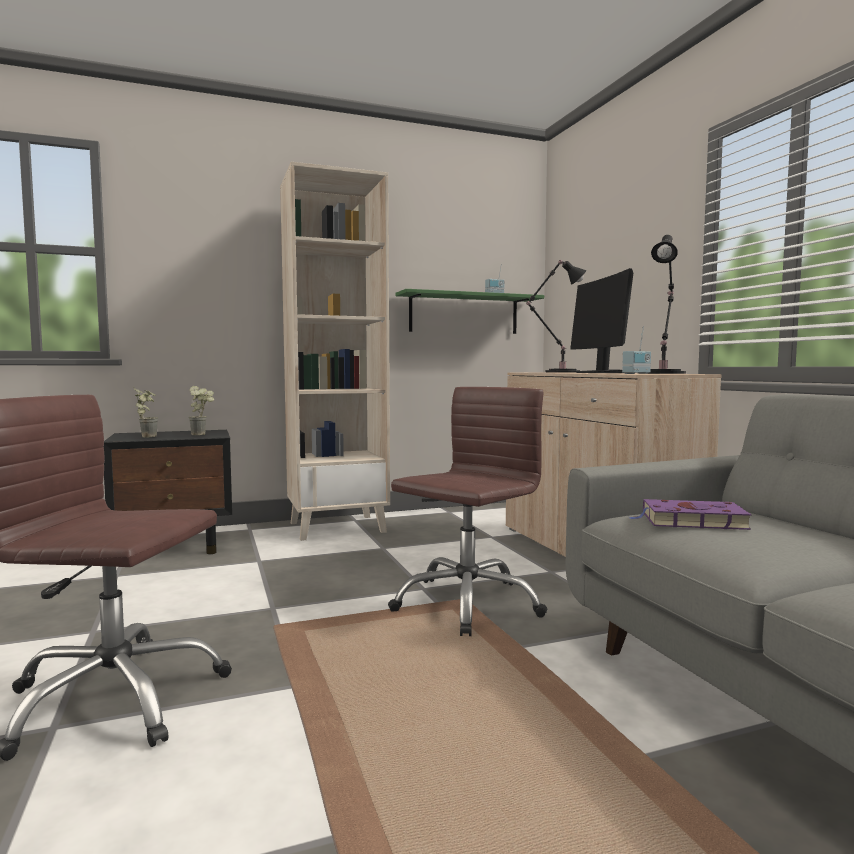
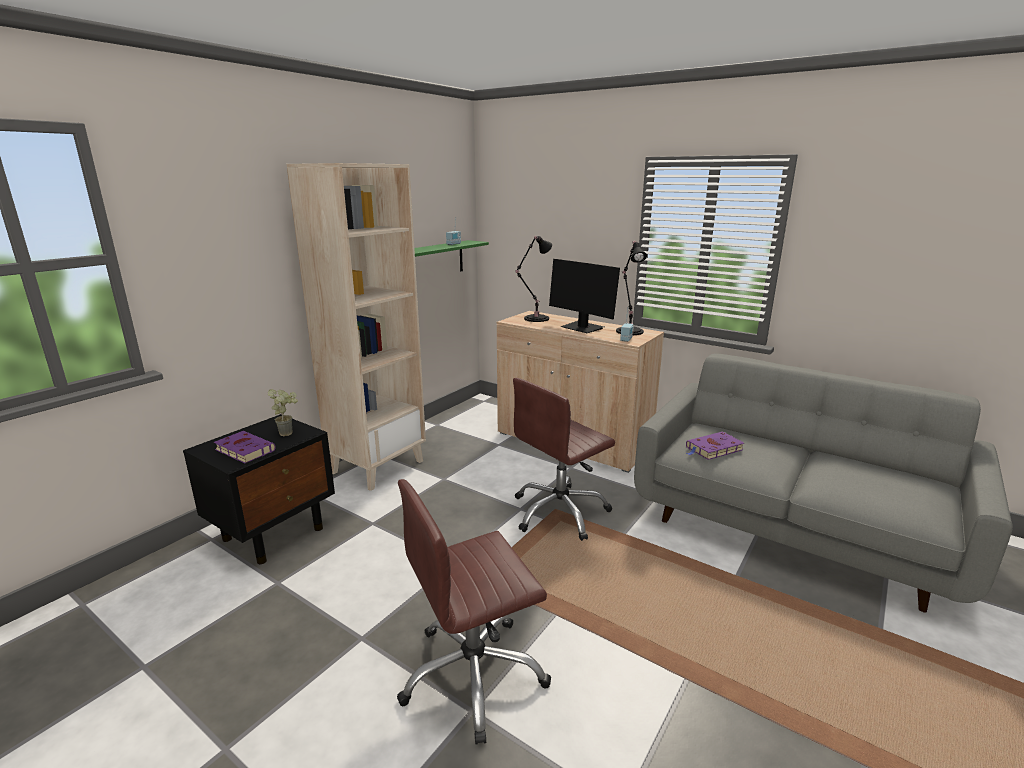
camera: 35 degrees left, 15 degrees up
(147, 436) = (243, 450): potted plant -> purple book
(466, 603) = (560, 512): brown office chair -> brown office chair turned 135 degrees counterclockwise

